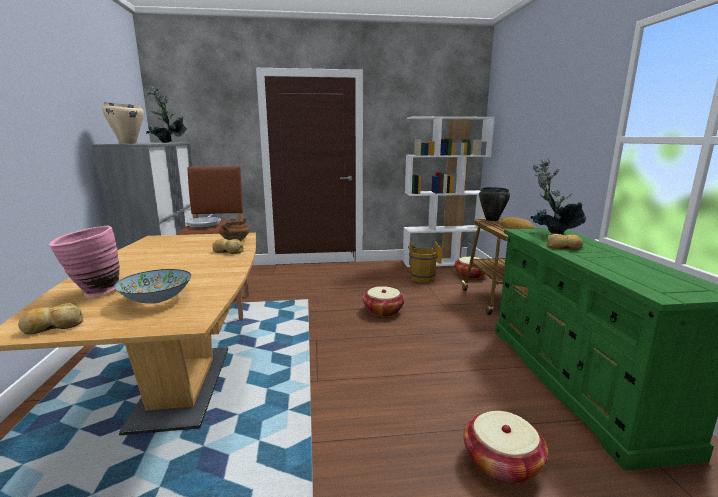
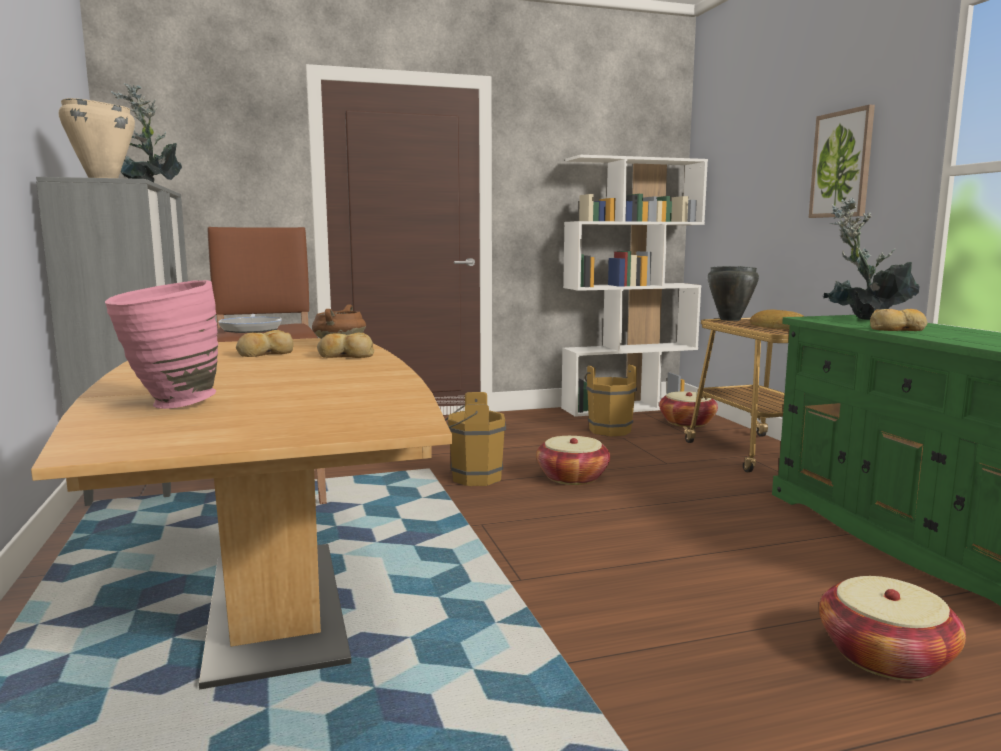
camera: 10 degrees left, 5 degrees down
(53, 326) = (158, 440): bread -> bread (264, 353)
(156, 299) = (305, 406): bowl -> none
(327, 307) = (472, 478): none -> brown bucket
(562, 128) = (842, 164): none -> picture

